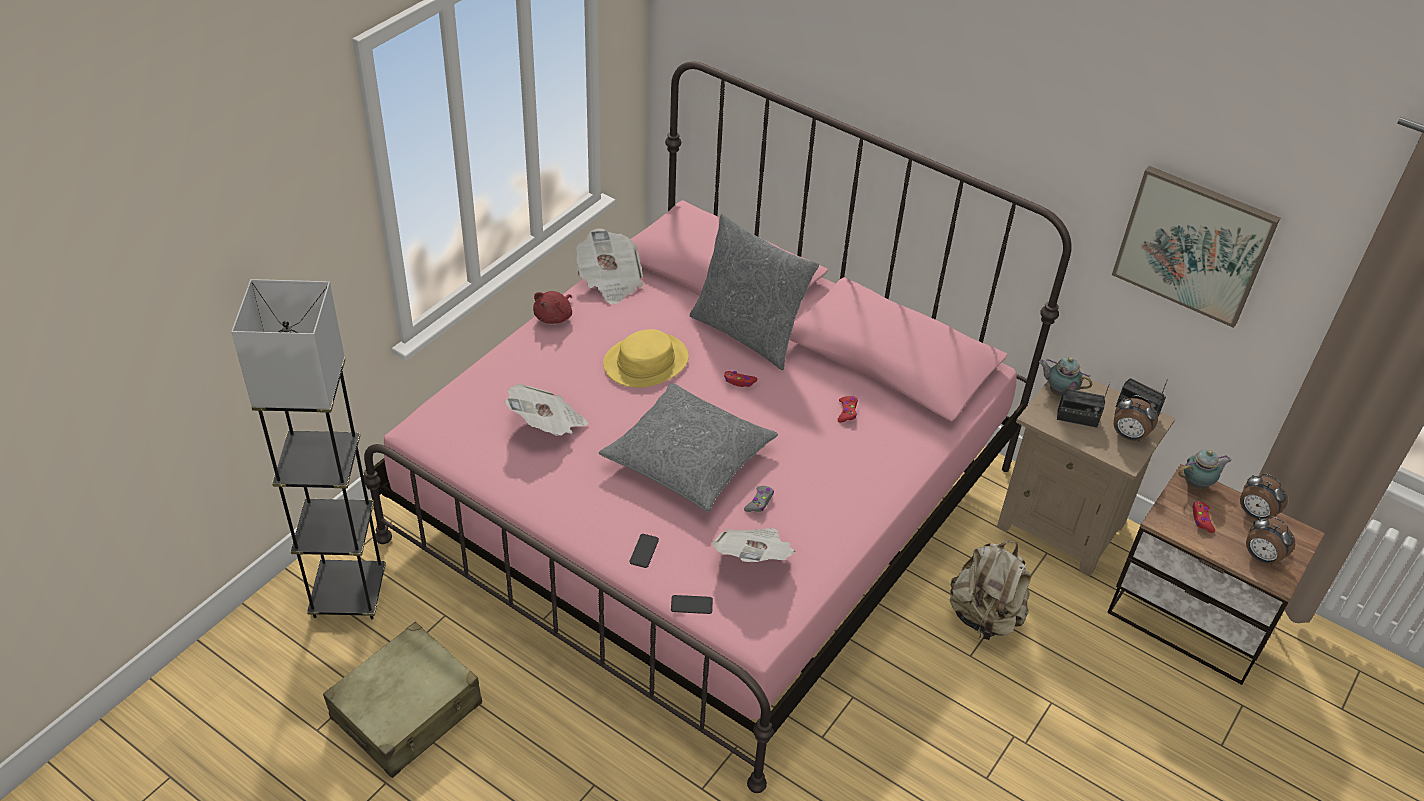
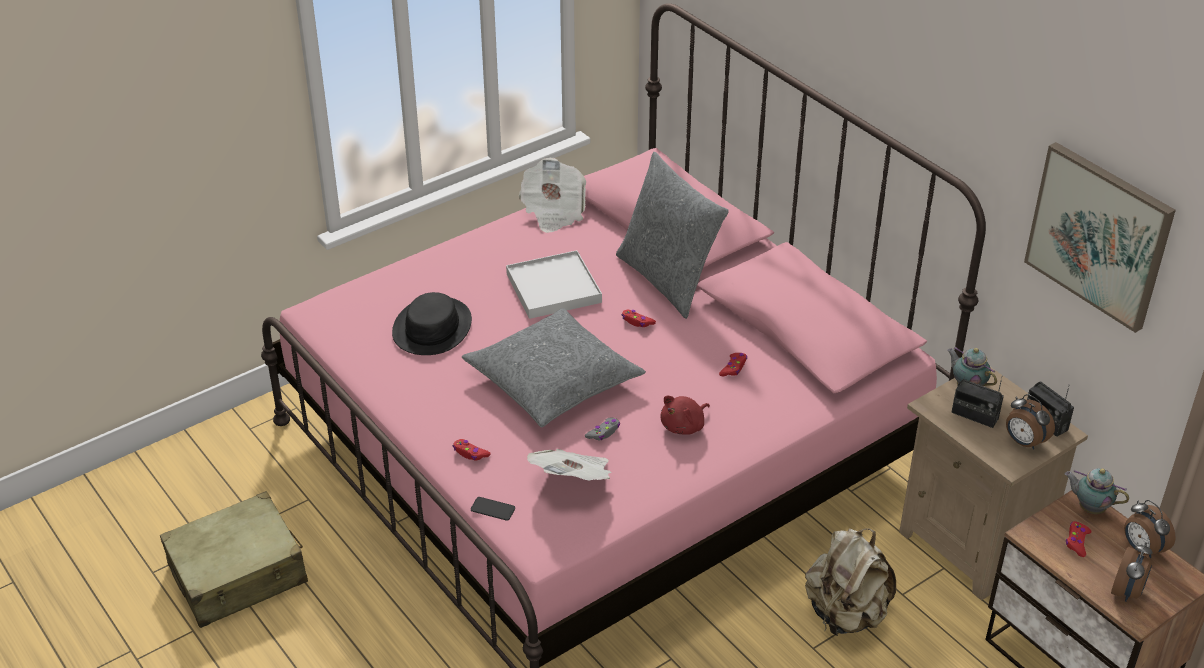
camera: 20 degrees right, 5 degrees down
(348, 594) = (230, 463): grey floor lamp -> none
(547, 425) = (432, 328): newspaper -> black hat
(554, 316) = (485, 234): red plush toy -> red plush toy (684, 426)
(644, 551) = (470, 453): phone -> red game controller
(645, 361) = (553, 288): yellow hat -> white tray
(1197, 484) = (1089, 507): teapot -> teapot turned 150 degrees counterclockwise
(1261, 557) = (1127, 592): alarm clock -> alarm clock turned 120 degrees counterclockwise

